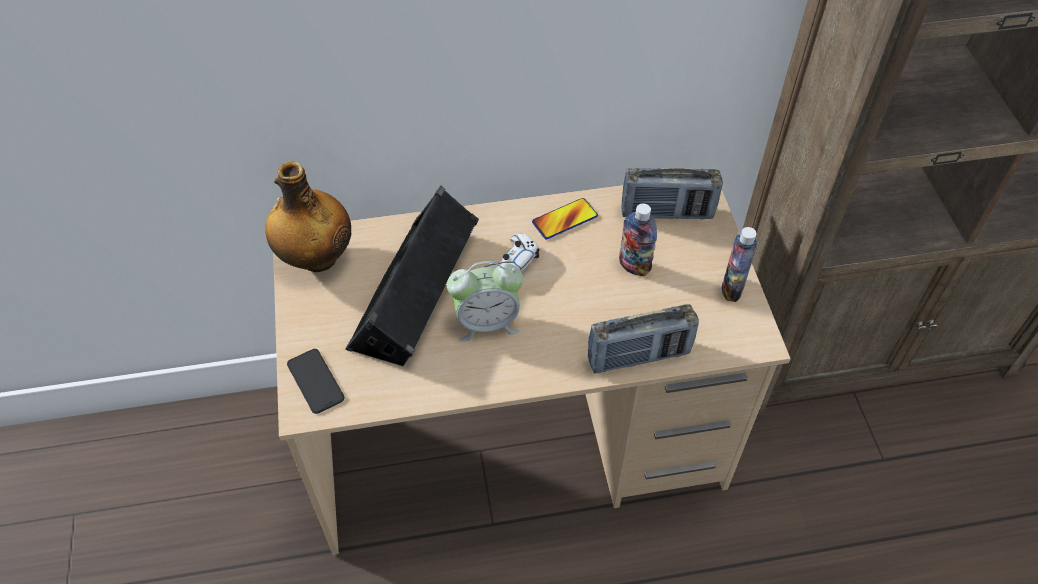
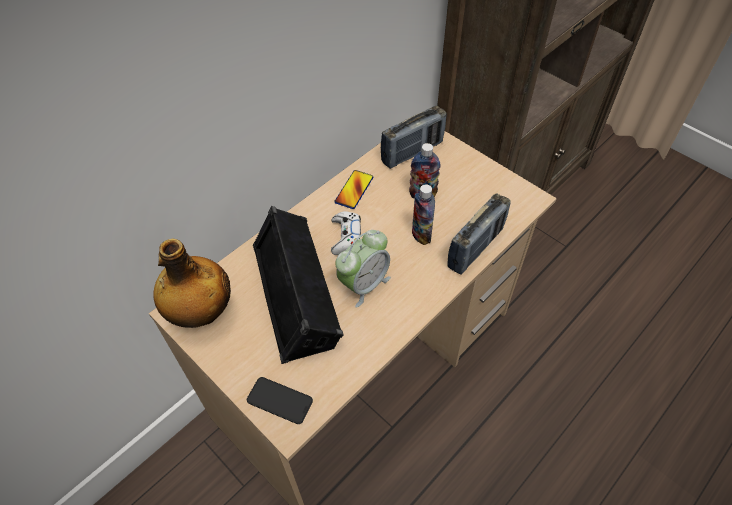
camera: 35 degrees left, 0 degrees up
(732, 289) = (490, 176): bottle -> bottle (421, 235)

